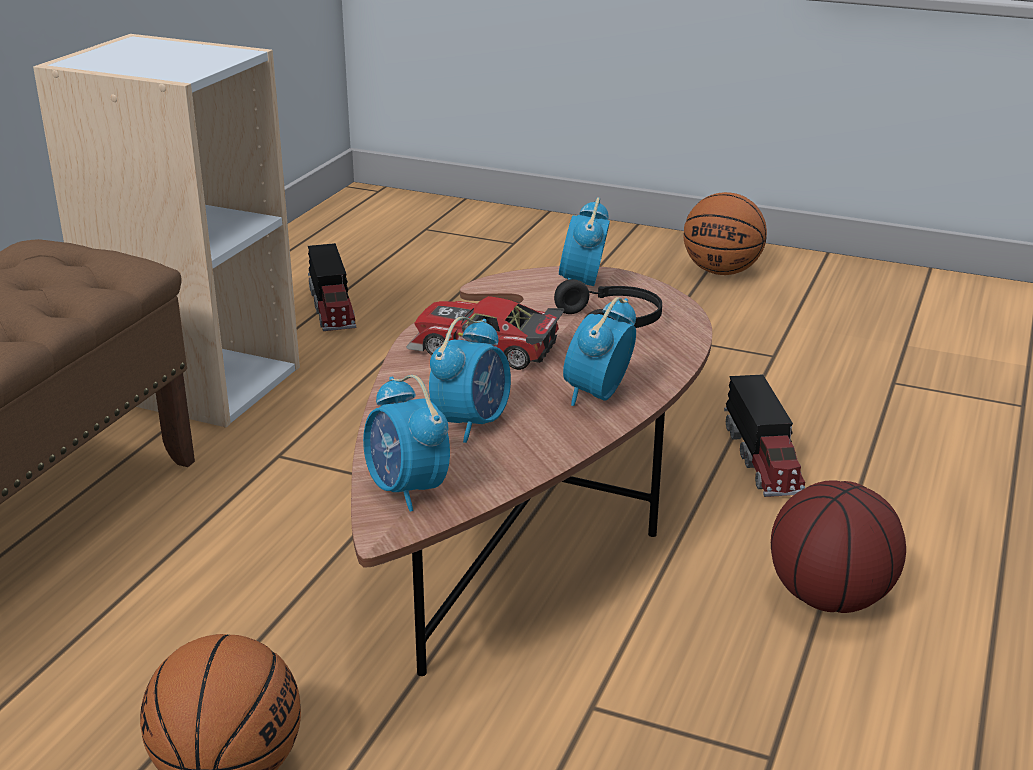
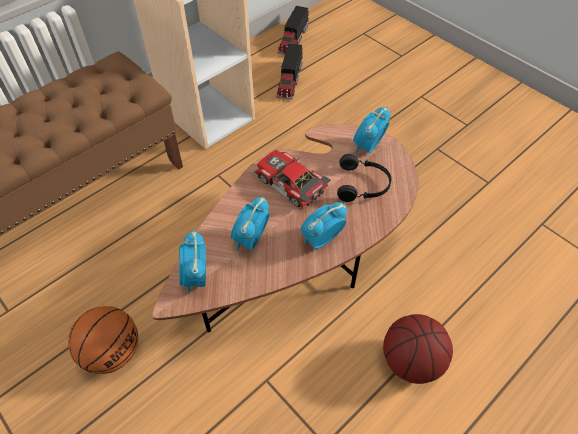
camera: 25 degrees right, 25 degrees up
(472, 423) = (251, 239): alarm clock -> alarm clock turned 150 degrees clockwise
(721, 271) = (499, 108): basketball -> none
(762, 458) = (436, 255): toy truck -> toy truck (293, 40)

